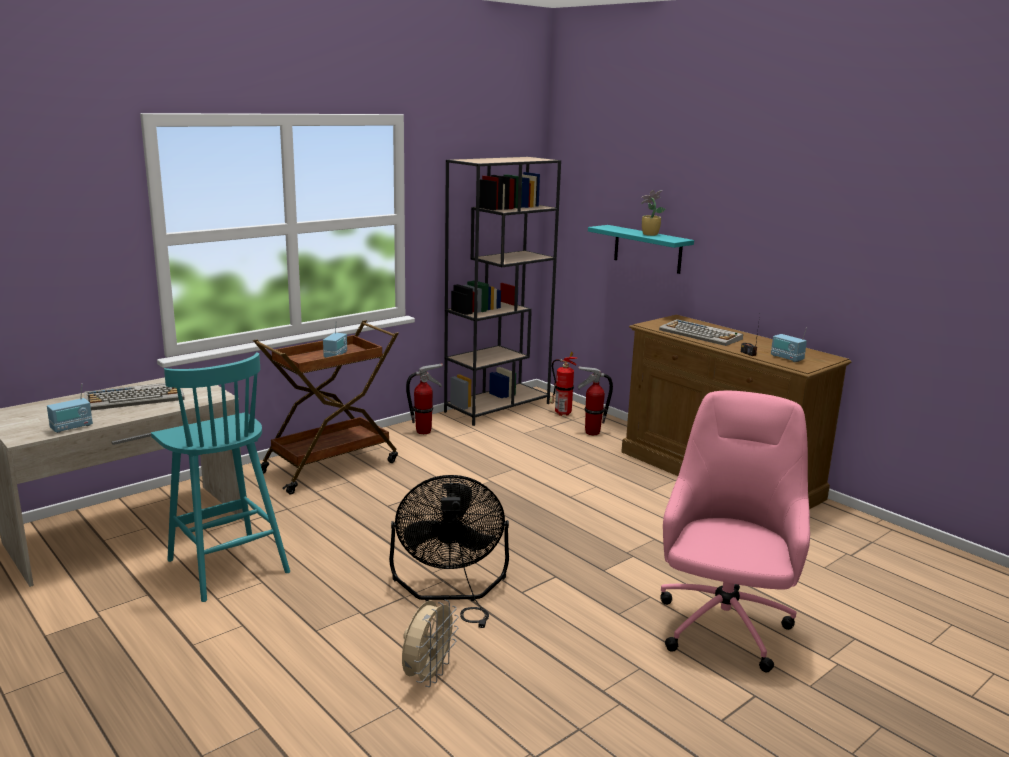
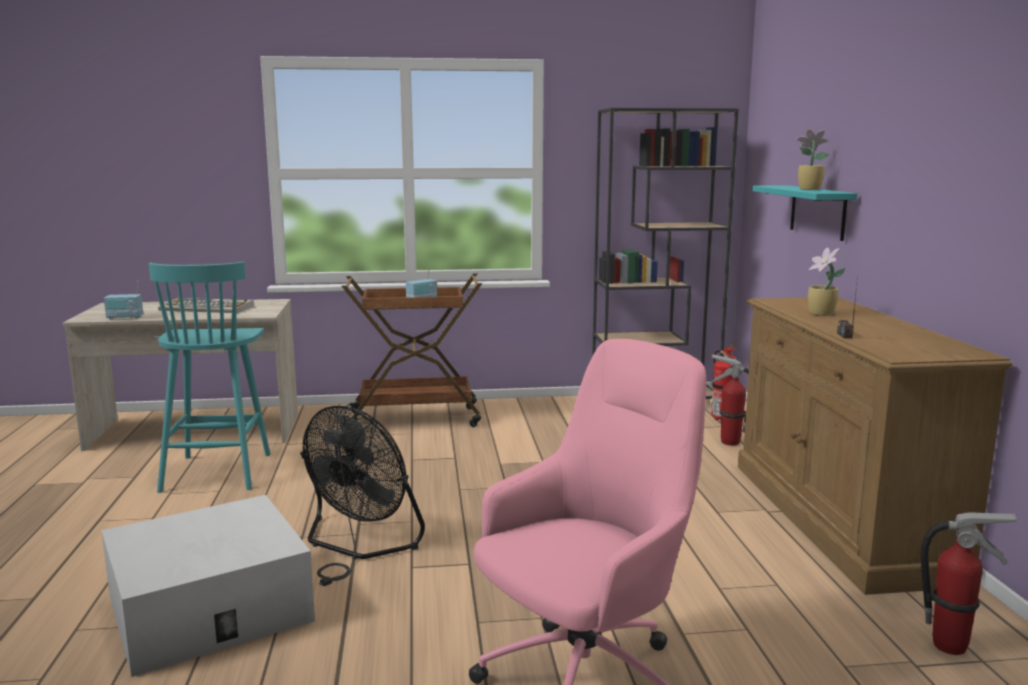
camera: 35 degrees right, 5 degrees down
(424, 431) = (545, 408): fire extinguisher -> fire extinguisher (951, 646)
(427, 675) = (209, 608): beige fan -> white storage box
(701, 334) = (821, 314): keyboard -> potted plant
(786, 358) = (895, 346): radio -> none

